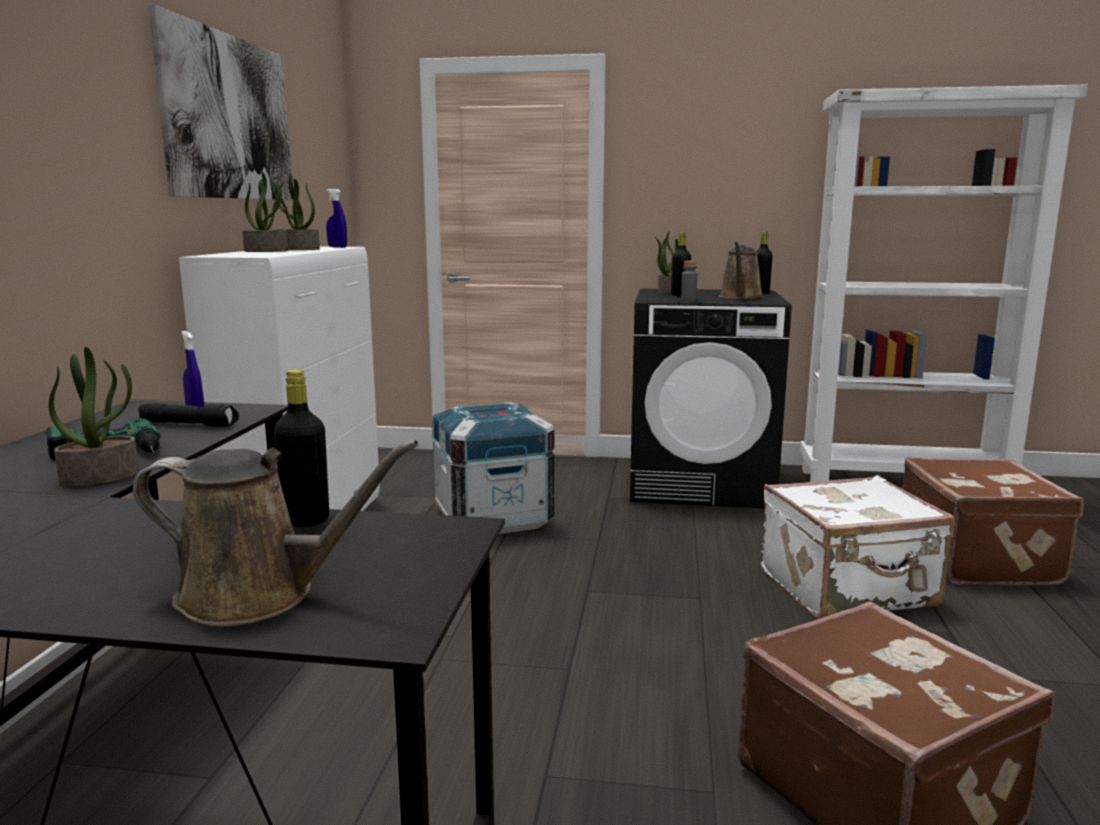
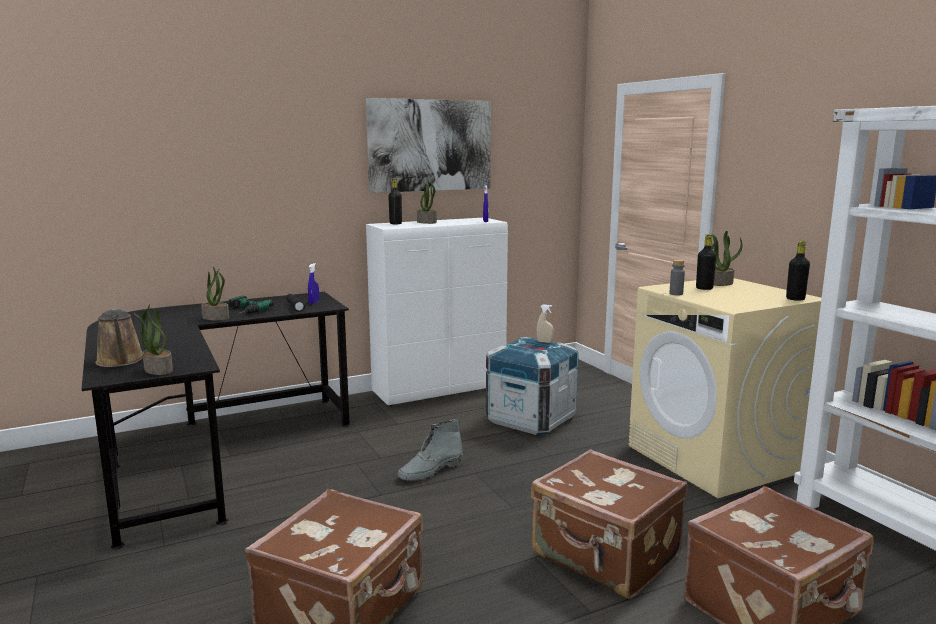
camera: 55 degrees right, 0 degrees up
(298, 249) = (450, 222): potted plant -> potted plant (157, 370)
(306, 520) = (192, 348): black bottle -> black bottle (395, 223)
(492, 405) = (544, 342): none -> beige spray bottle
(545, 615) = (430, 471): none -> grey boot
(701, 483) = (714, 459): black washing machine -> beige washing machine
(740, 297) = (741, 299): brown watering can -> none
(848, 589) = (605, 557): white suitcase -> brown suitcase

